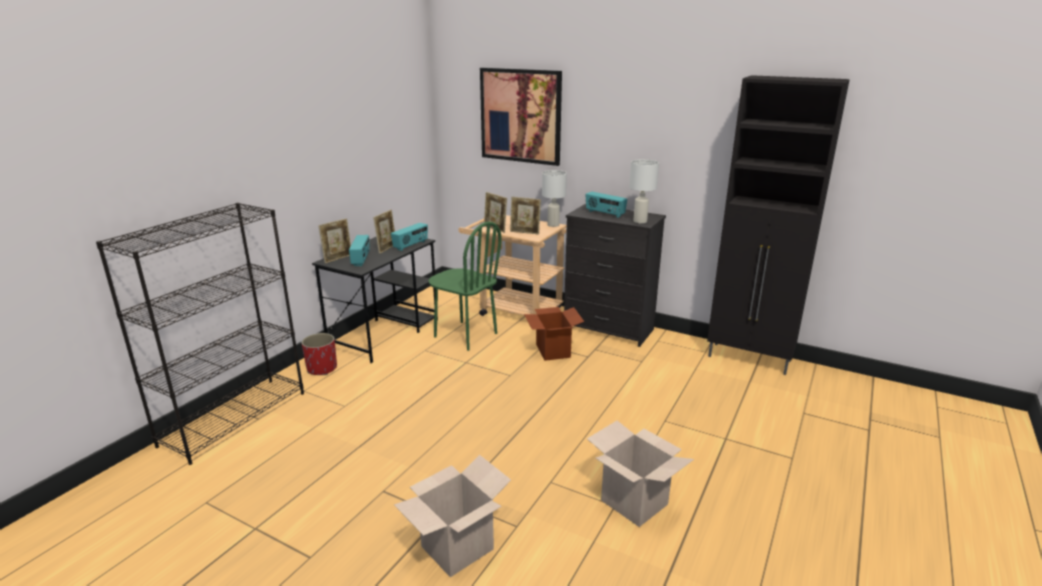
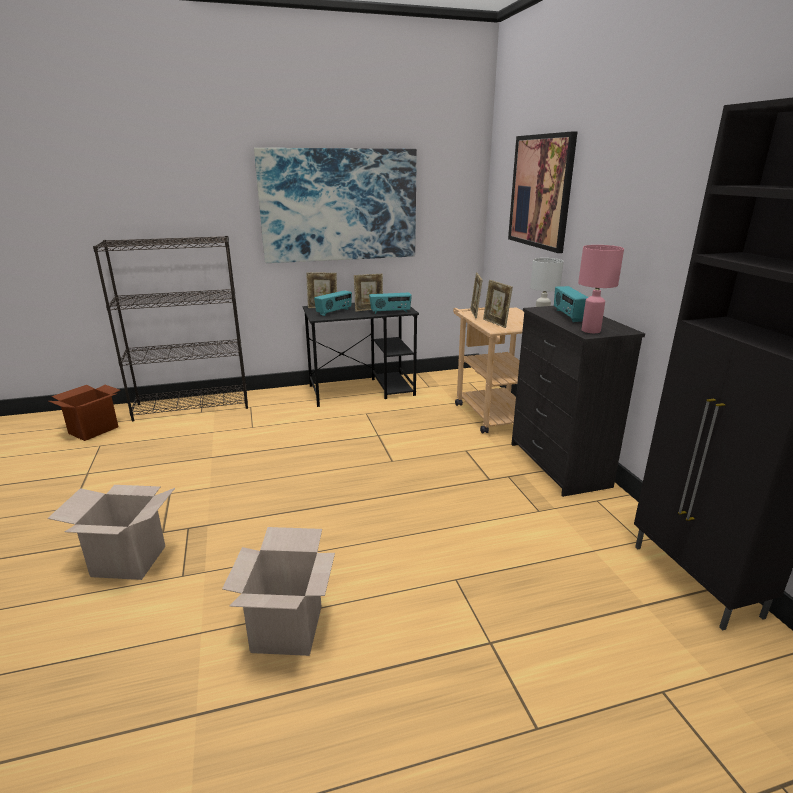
camera: 45 degrees right, 0 degrees up
(322, 368) = (284, 397): red planter -> none
(330, 147) = (339, 205): none -> picture
(465, 335) = (415, 415): green chair -> none
(552, 351) = (465, 459): cardboard box -> cardboard box (94, 430)
(639, 221) = (590, 330): white table lamp -> pink table lamp

